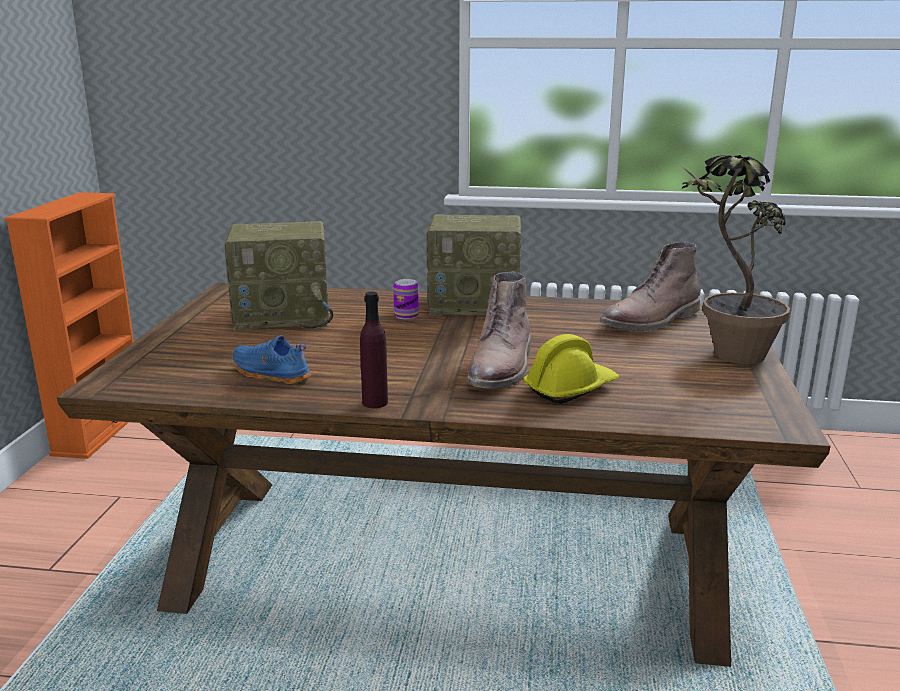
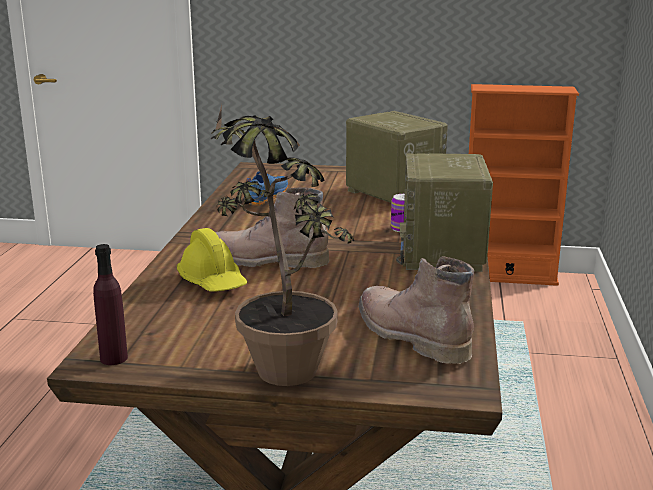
camera: 90 degrees right, 0 degrees up
(284, 316) = (392, 194): radio -> radio turned 150 degrees clockwise
(375, 402) = (206, 224): purple bottle -> purple bottle (114, 358)

